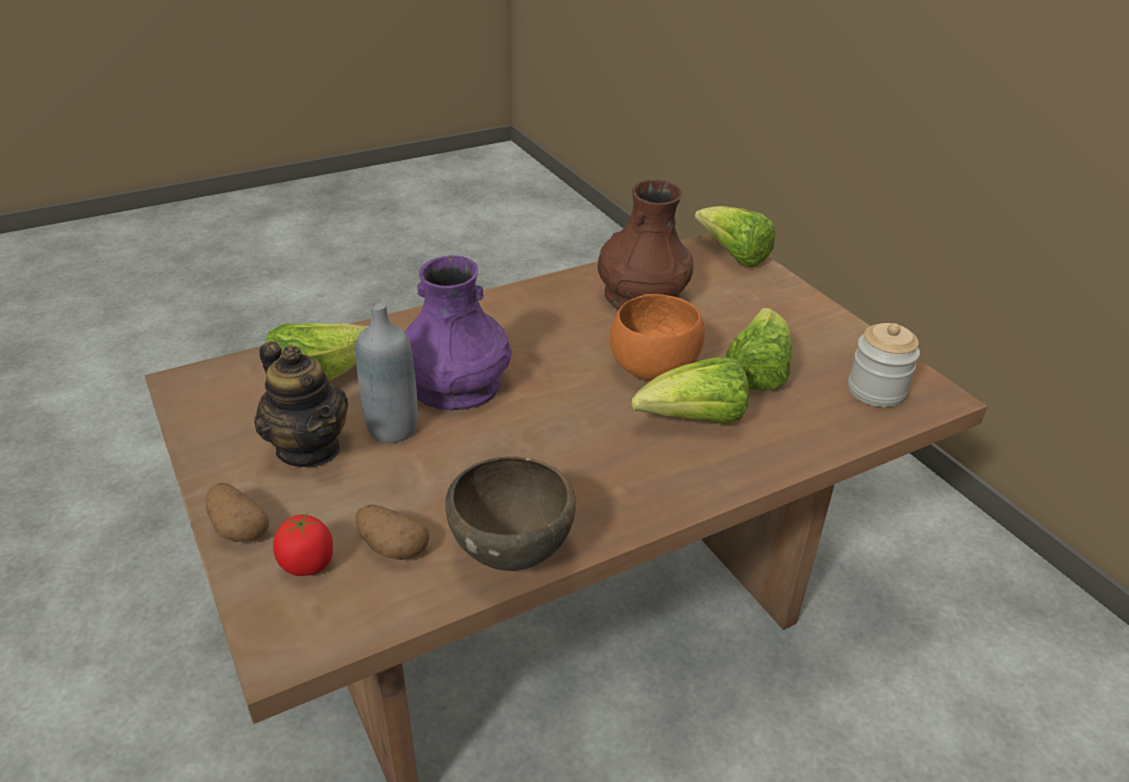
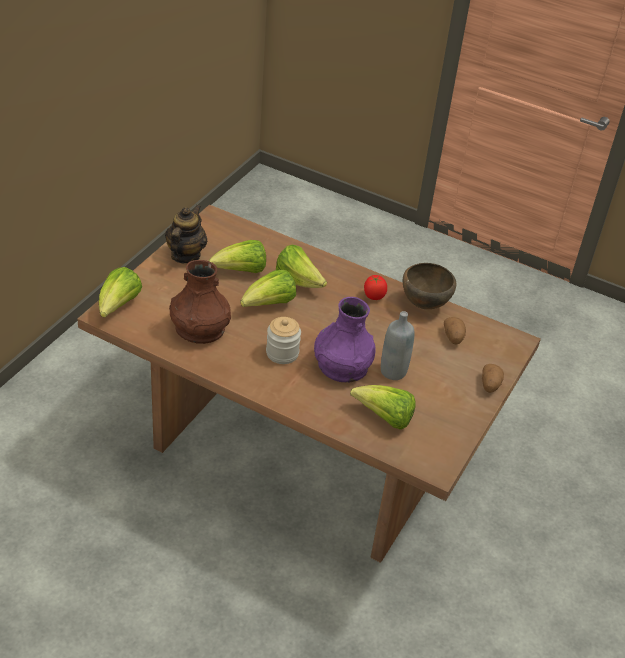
camera: 125 degrees left, 5 degrees up
(308, 565) = (483, 355): tomato -> tomato (374, 296)
(309, 448) = (431, 391): teapot -> teapot (185, 255)
(652, 369) = (269, 304): orange bowl -> lettuce
(876, 390) = (225, 234): jar -> jar (282, 353)

